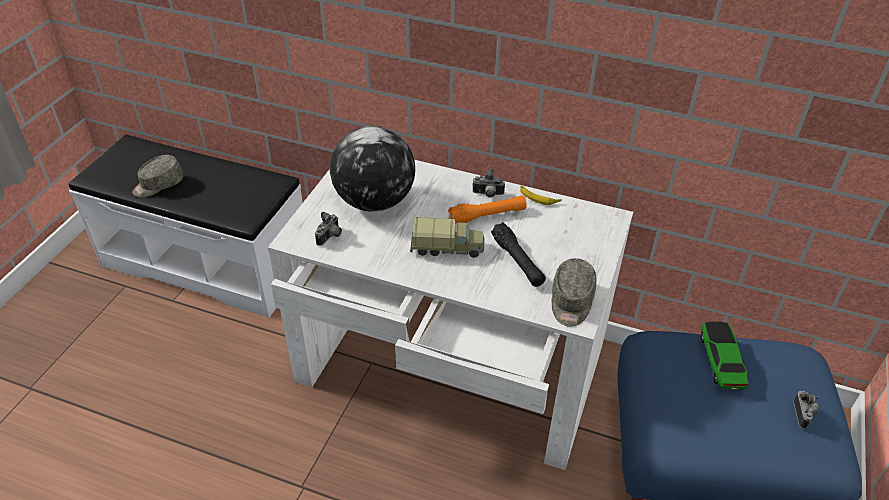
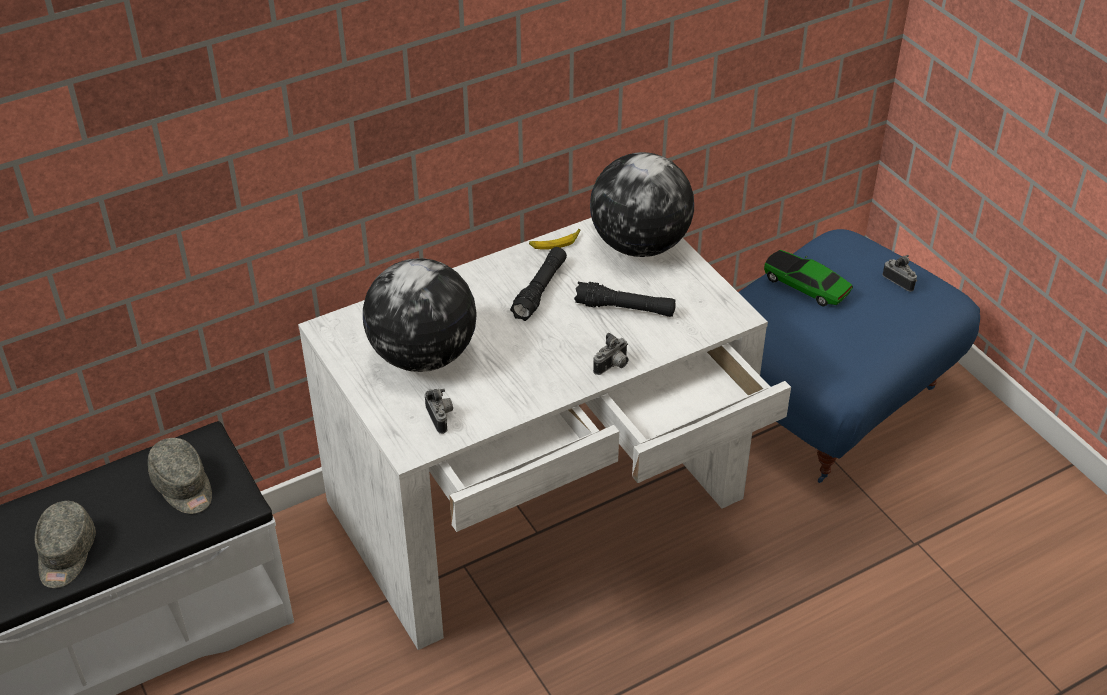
camera: 50 degrees left, 0 degrees up
(447, 248) = (554, 343): toy truck -> none
(487, 215) = (540, 290): orange flashlight -> black flashlight
(488, 194) = (510, 272): camera -> camera (613, 366)
(571, 301) = (711, 306): grey cap -> grey cap (183, 487)
(587, 235) = (640, 245): none -> globe

